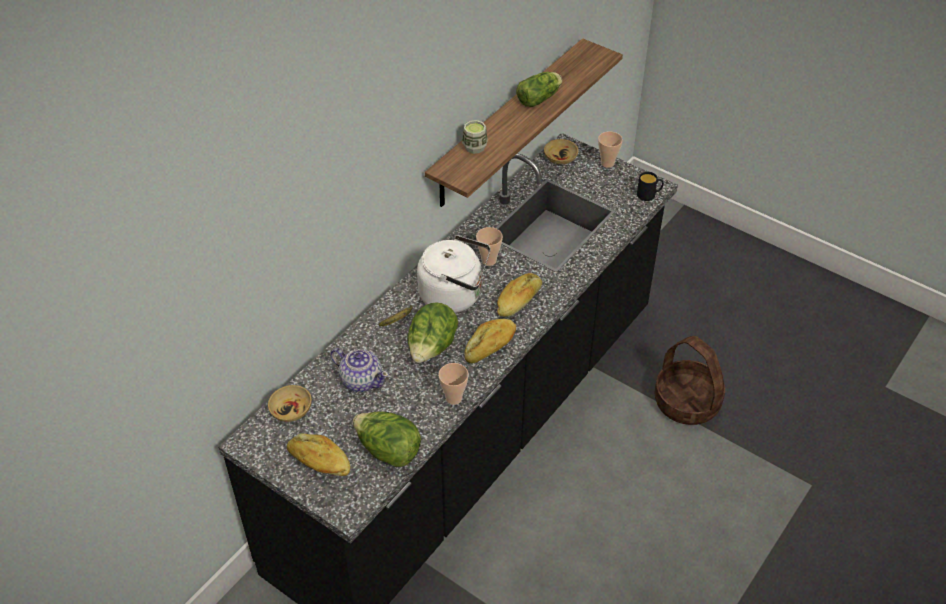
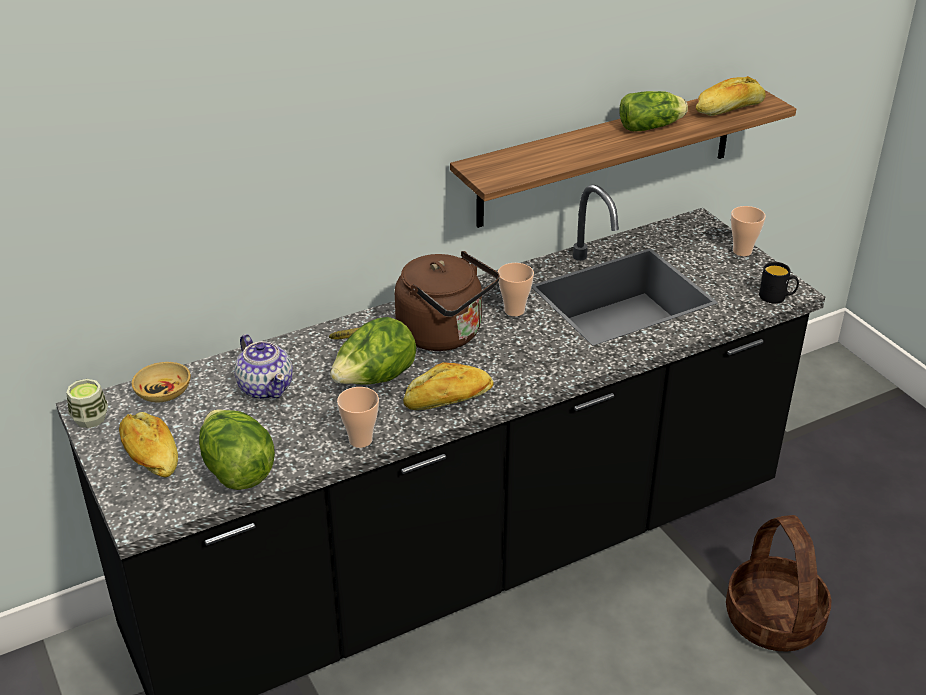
camera: 25 degrees right, 10 degrees down
(455, 295) = (445, 334): white kettle -> brown kettle
(474, 147) = (530, 153): cup -> cup (90, 418)
(519, 301) = (521, 362): bread -> bread (729, 109)
(560, 158) = (682, 231): beige bowl -> none

